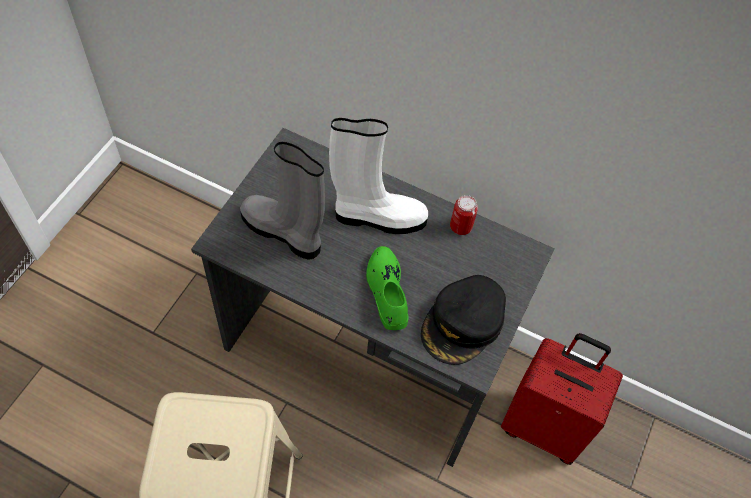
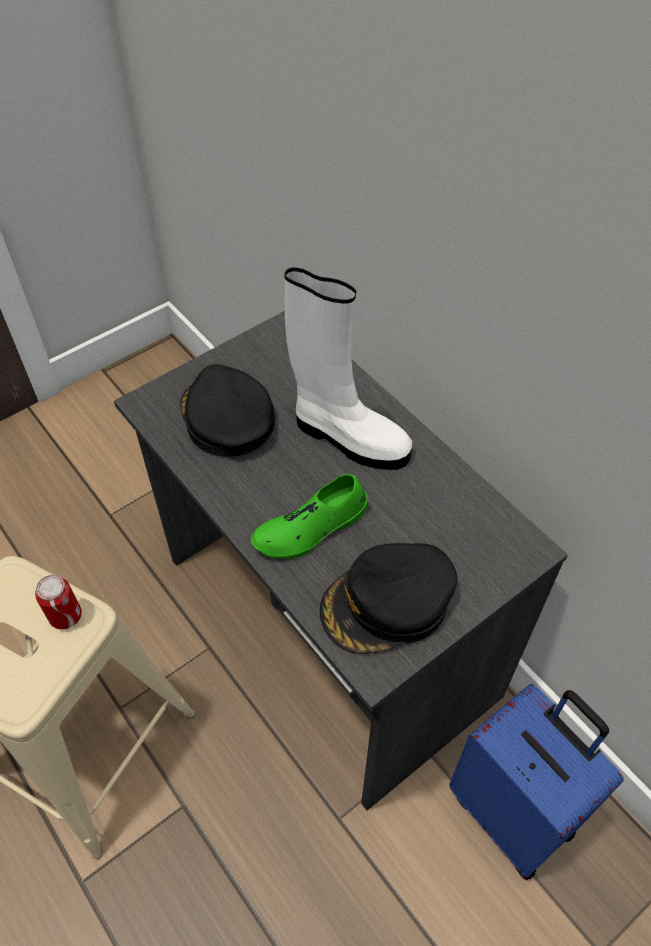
camera: 30 degrees right, 5 degrees down
(284, 232) = (226, 417): grey boot -> black cap
(387, 291) = (310, 527): green shoe -> green shoe turned 135 degrees counterclockwise
(460, 226) = (450, 483): can -> can (65, 616)
(544, 425) = (513, 811): red suitcase -> blue suitcase

